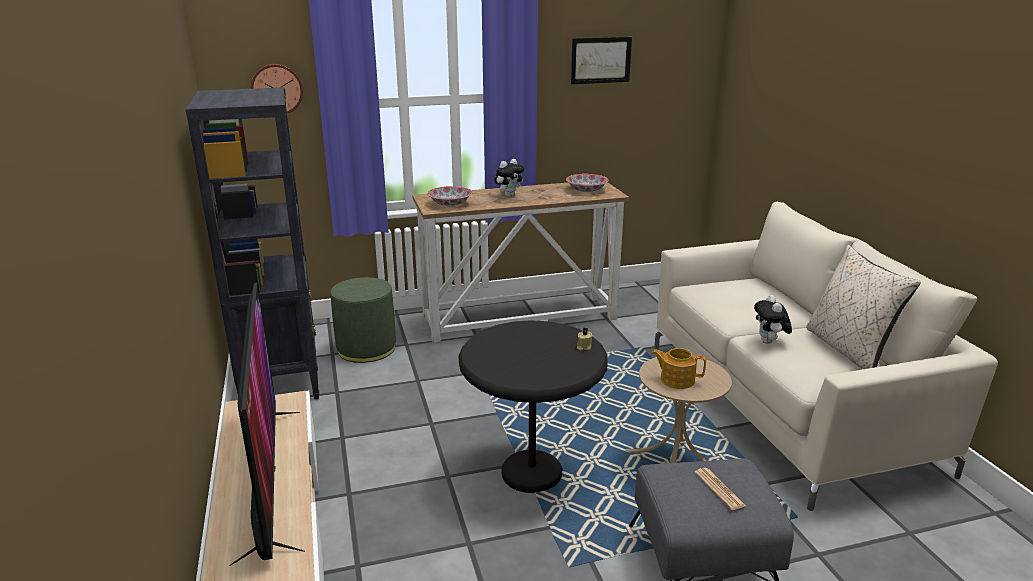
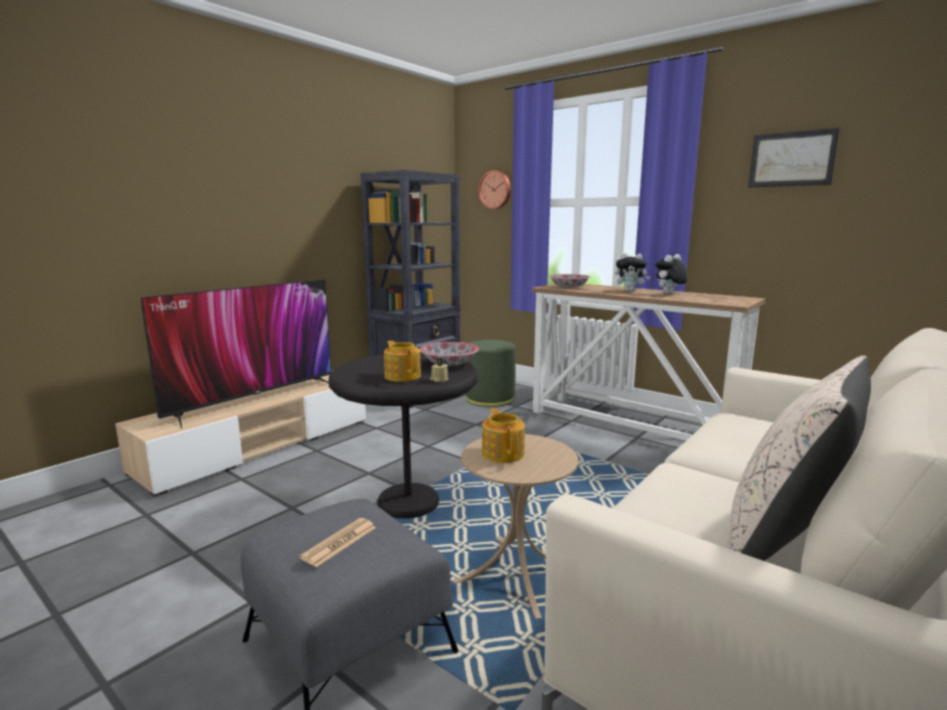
camera: 55 degrees right, 10 degrees down
(554, 357) = (402, 376): none -> teapot
(586, 190) = (715, 299): bowl -> bowl (449, 363)
(769, 342) = (683, 478): plush toy -> plush toy (669, 293)

